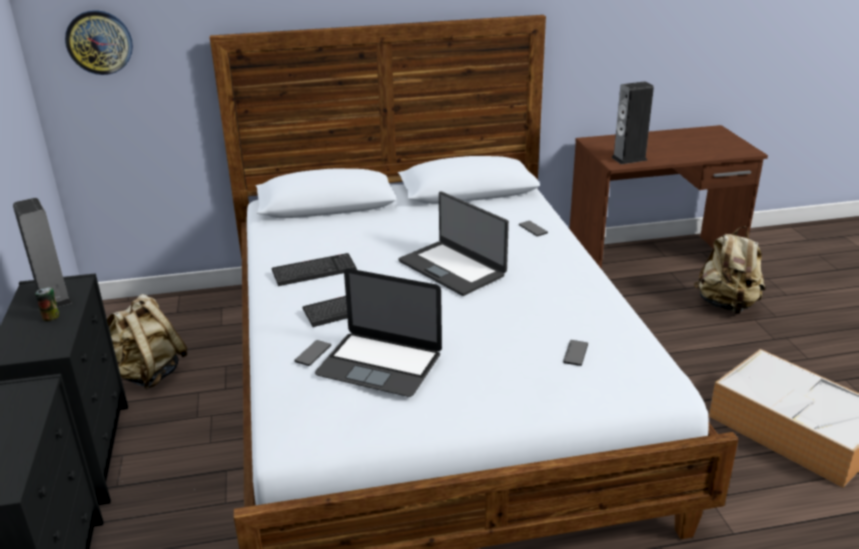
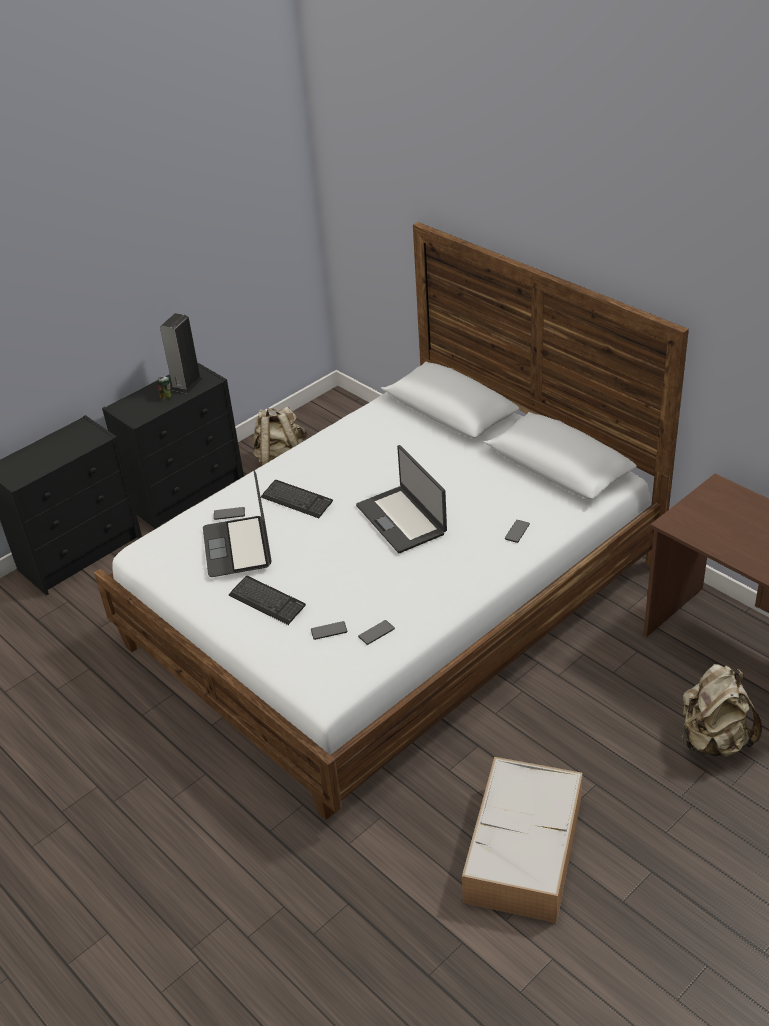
camera: 60 degrees right, 10 degrees up
(99, 42) = (356, 194): wall clock -> none
(314, 271) = (335, 459): keyboard -> keyboard (267, 601)
(453, 268) = (402, 519): laptop -> laptop turned 45 degrees counterclockwise
(602, 329) = (376, 633): none -> phone
(629, 158) = (696, 526): speaker -> none

